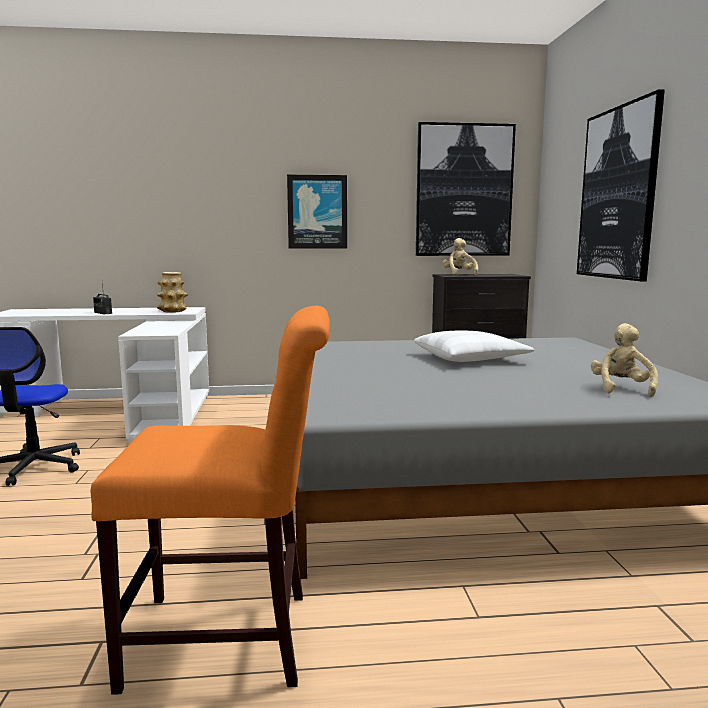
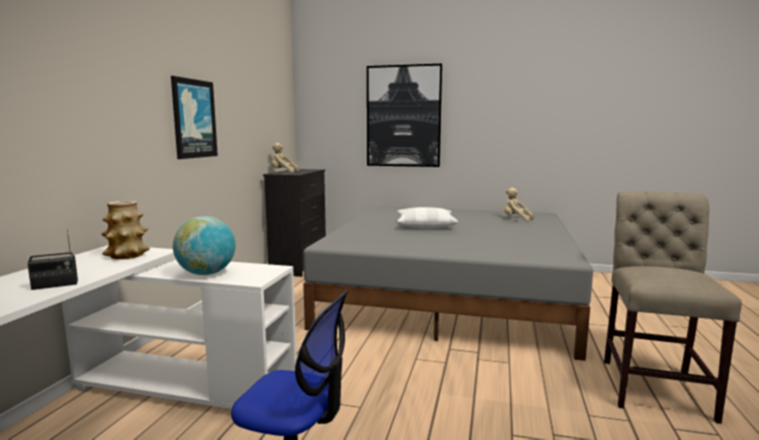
camera: 70 degrees left, 0 degrees up
(151, 327) = (207, 273): none -> globe
(231, 639) = (654, 385): orange chair -> beige chair
(464, 191) = (268, 103): picture -> none

